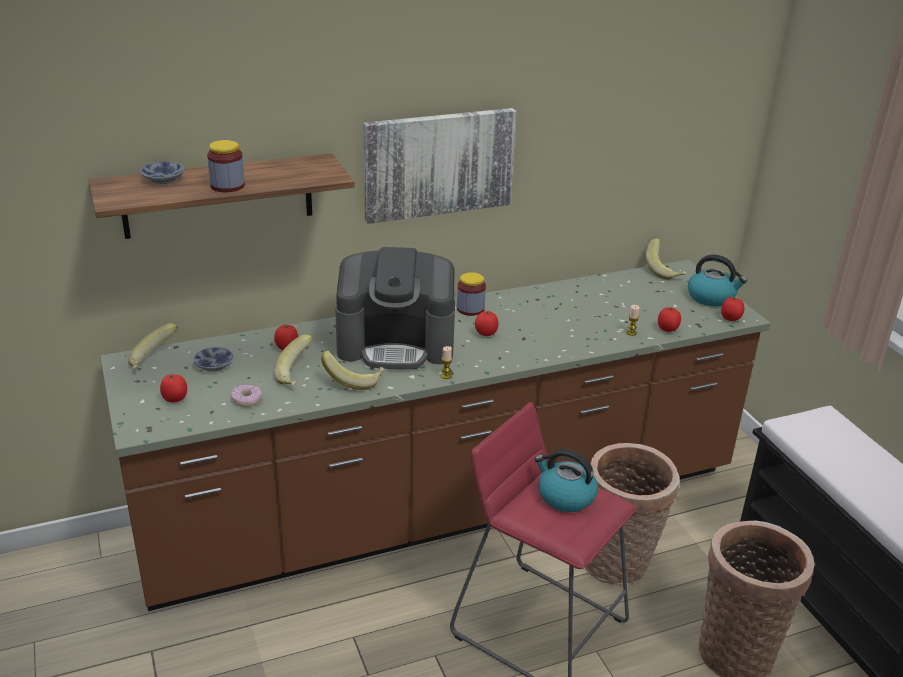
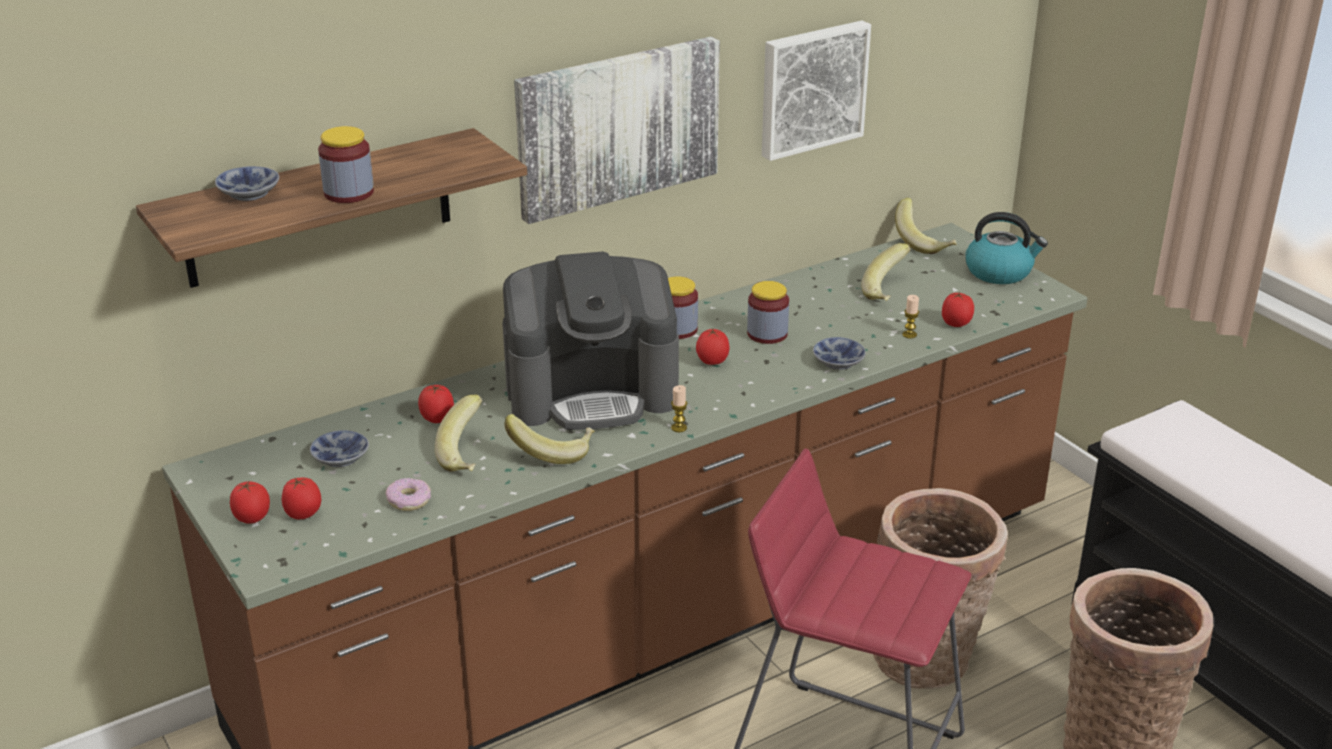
camera: 10 degrees left, 0 degrees up
(154, 361) = (248, 463): banana -> banana (888, 292)
(531, 320) = (767, 334): none -> jar
(565, 496) = (874, 572): kettle -> none
(573, 344) = (837, 361): none -> bowl
(587, 152) = (811, 88): none -> picture
(730, 319) = (1034, 299): tomato -> tomato (252, 519)

